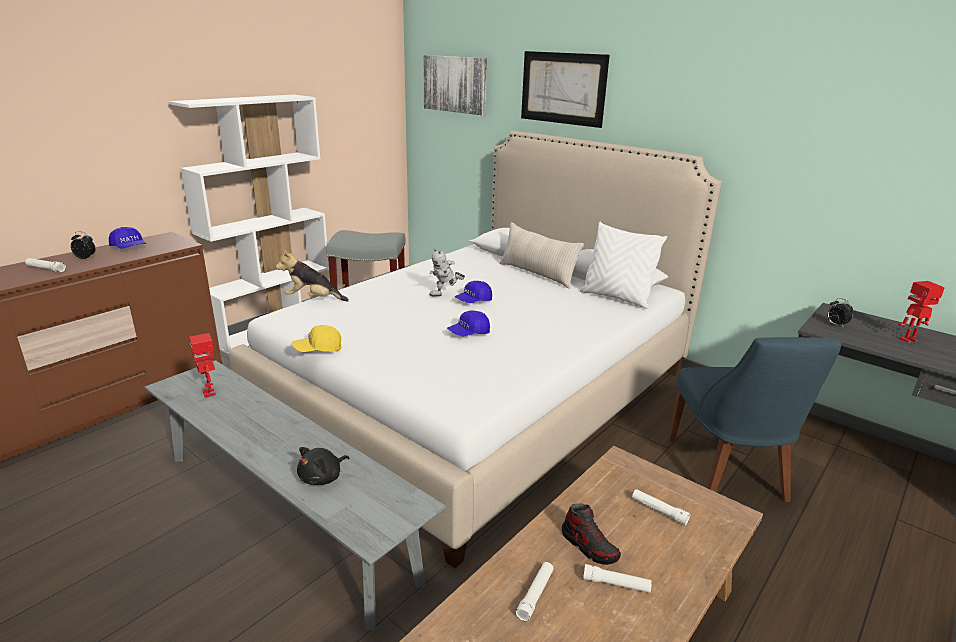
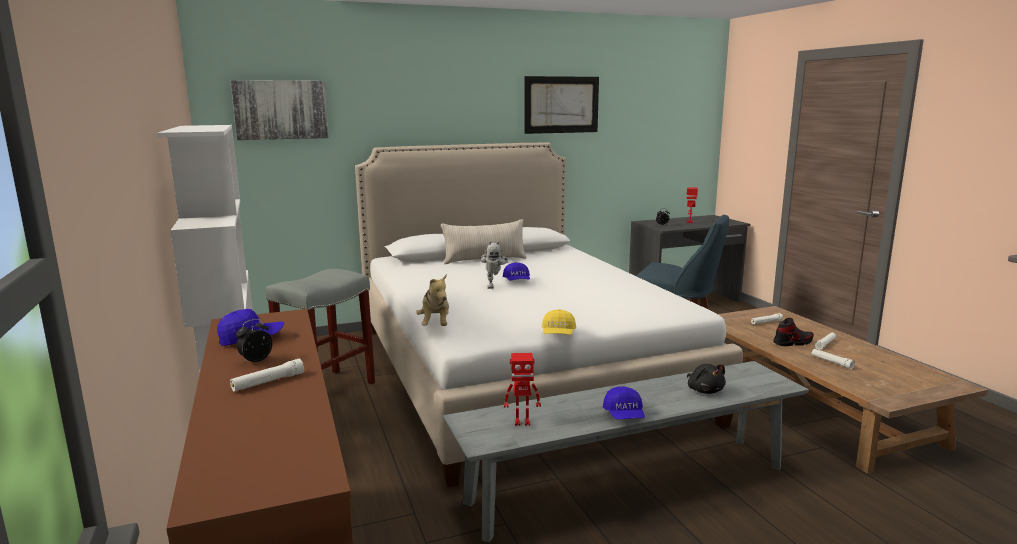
camera: 60 degrees left, 10 degrees down
(312, 299) = (435, 325): plush toy -> plush toy turned 45 degrees counterclockwise
(468, 333) = (576, 292): blue cap -> blue cap (624, 415)
(562, 88) = (418, 104): picture -> picture (561, 105)
(616, 298) = (557, 253): white pillow -> none

